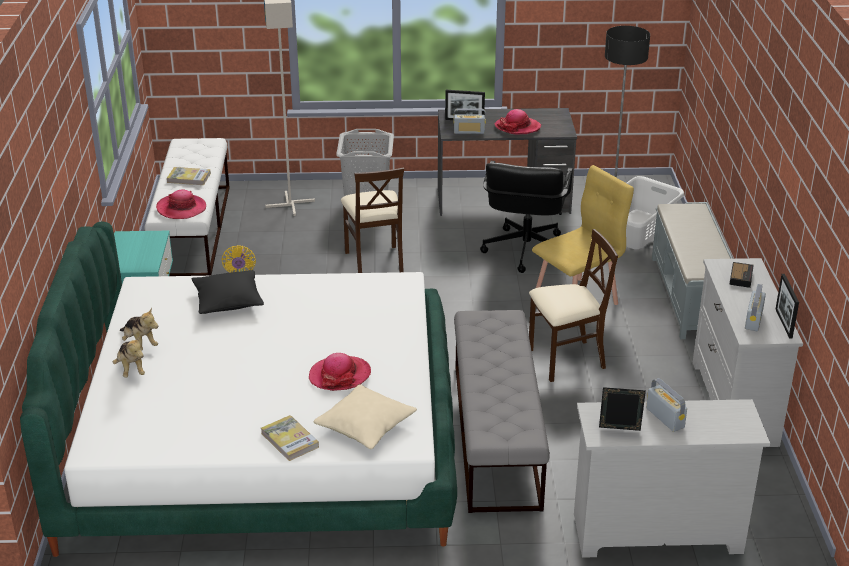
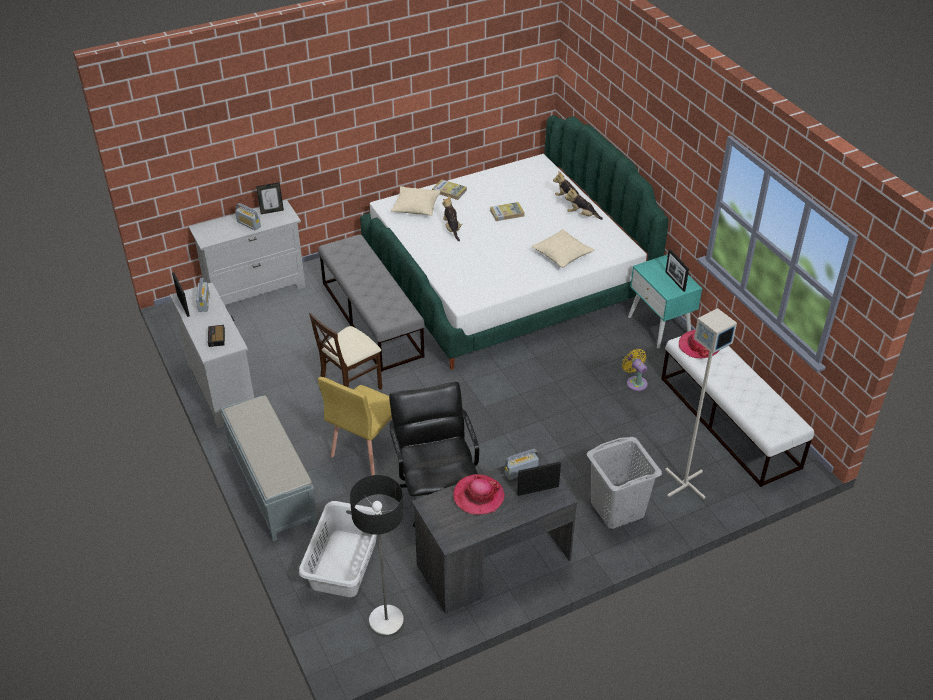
camera: 155 degrees right, 10 degrees up
(134, 244) = (675, 281): none -> picture frame
(189, 178) = (734, 380): book -> book (507, 213)
(228, 301) = (562, 255): black pillow -> beige pillow
(340, 375) = (452, 229): hat -> plush toy
(375, 262) = (552, 437): beige chair -> none

